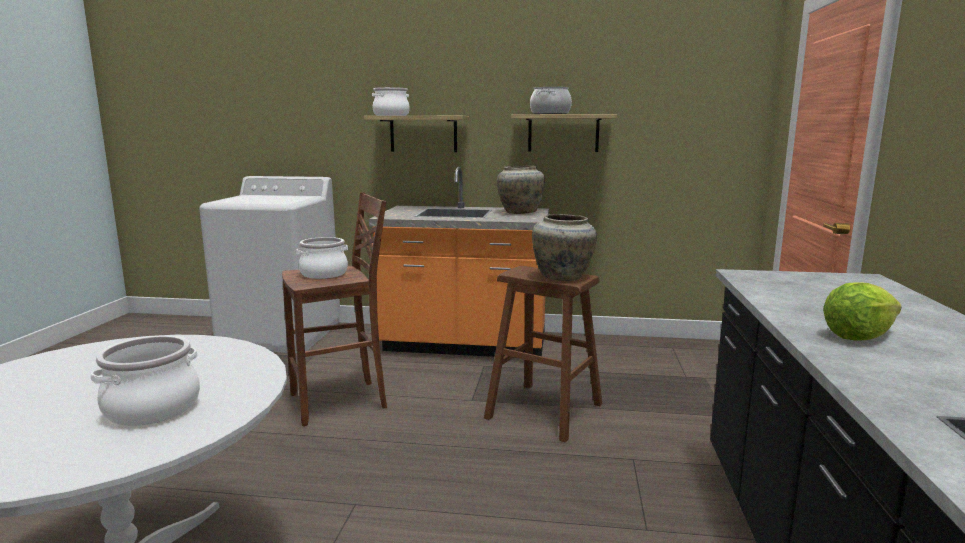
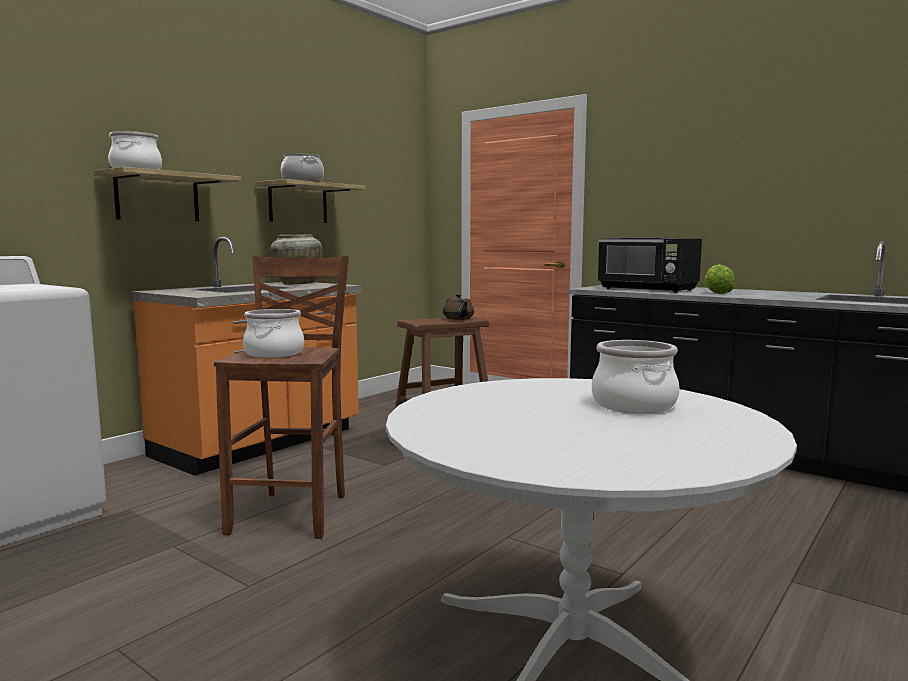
camera: 60 degrees left, 5 degrees down
(563, 277) = (458, 318): beige vase -> brown teapot
(809, 297) = (648, 289): none -> black microwave

